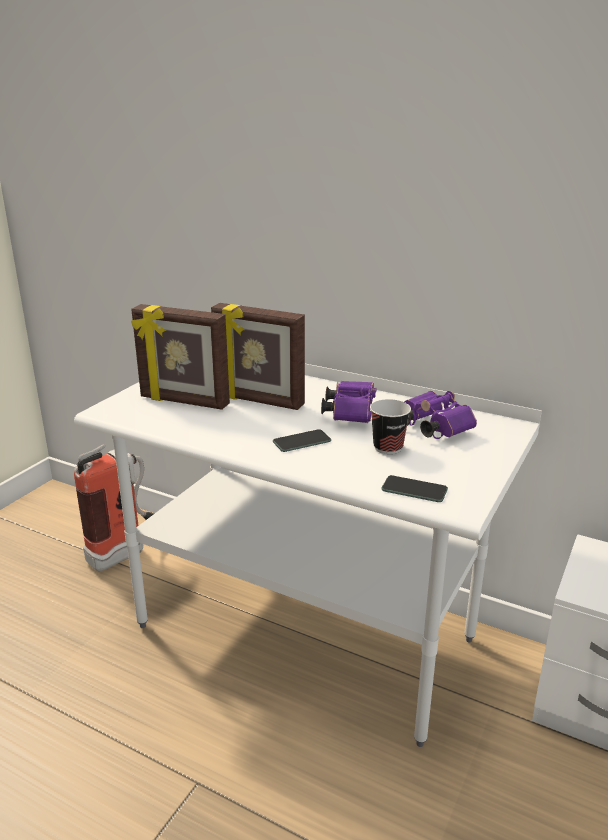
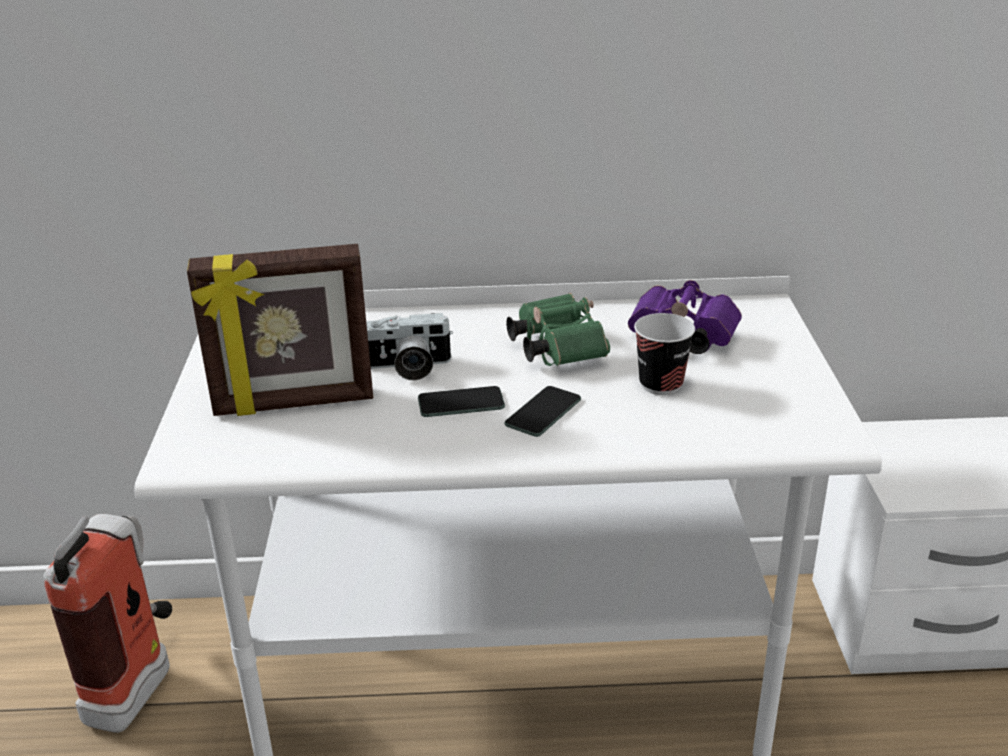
camera: 30 degrees left, 5 degrees up
(258, 401) = (407, 368): picture frame -> camera
(350, 413) = (555, 348): purple binoculars -> green binoculars
(414, 490) = (758, 433): phone -> phone (461, 403)

